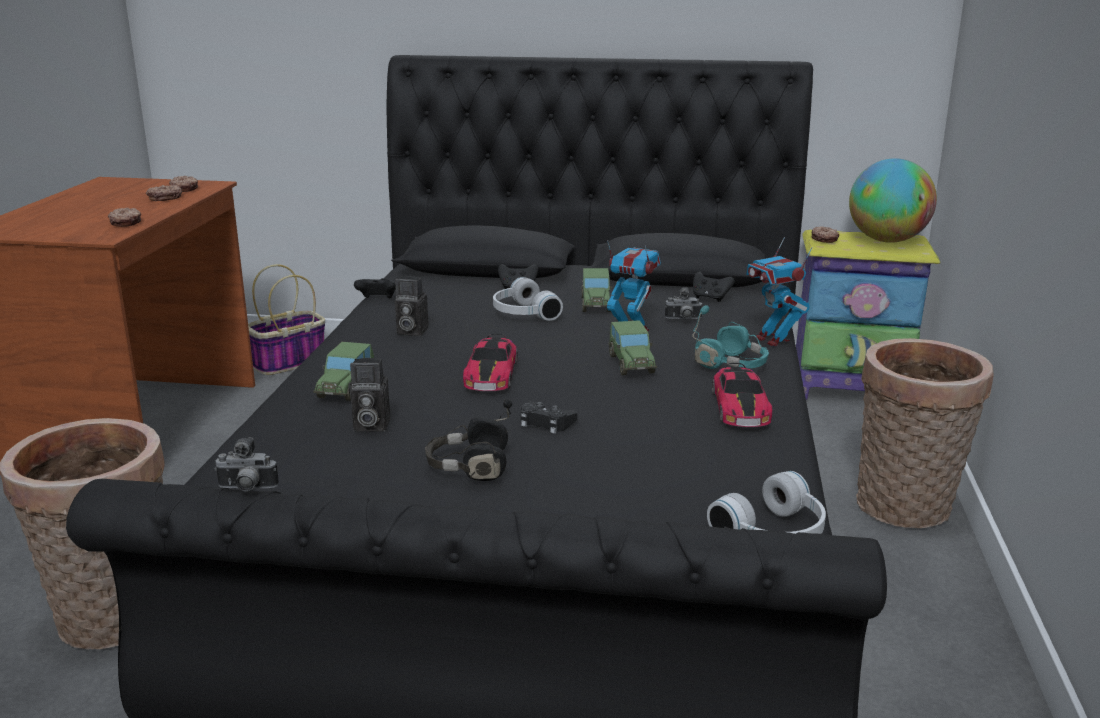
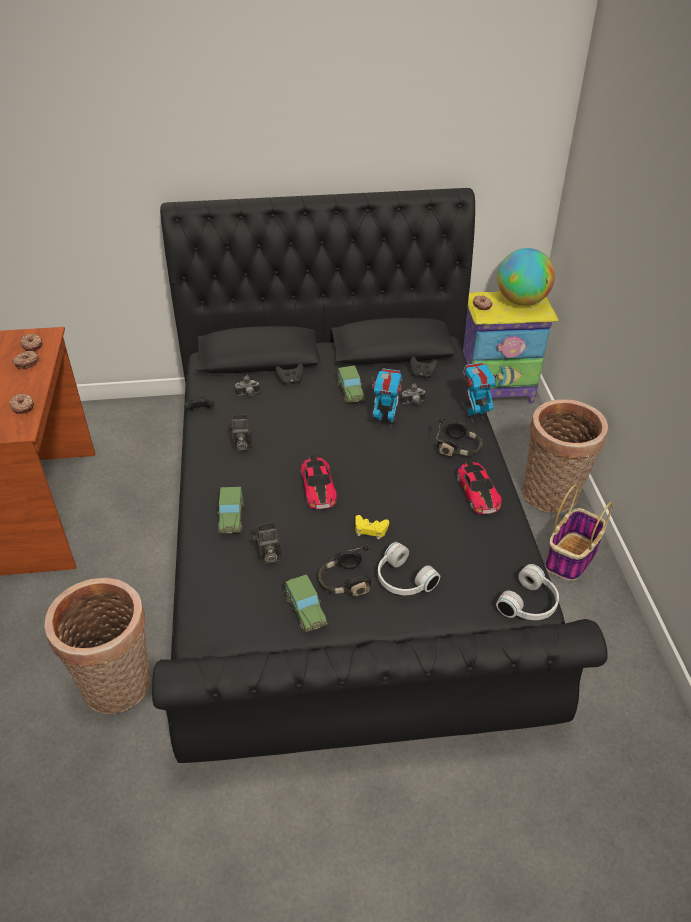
camera: 15 degrees left, 20 degrees up
(247, 489) = (254, 660): camera -> camera (248, 394)
(288, 363) = (107, 424): basket -> basket (571, 558)
(522, 314) = (307, 412): white headphones -> white headphones (402, 580)
(546, 423) = (370, 529): black game controller -> yellow game controller
(631, 364) = (399, 459): toy car -> toy car (305, 611)
(732, 365) = (459, 448): turquoise headphones -> black headphones
(773, 340) = (474, 415): toy robot -> toy robot turned 120 degrees clockwise

